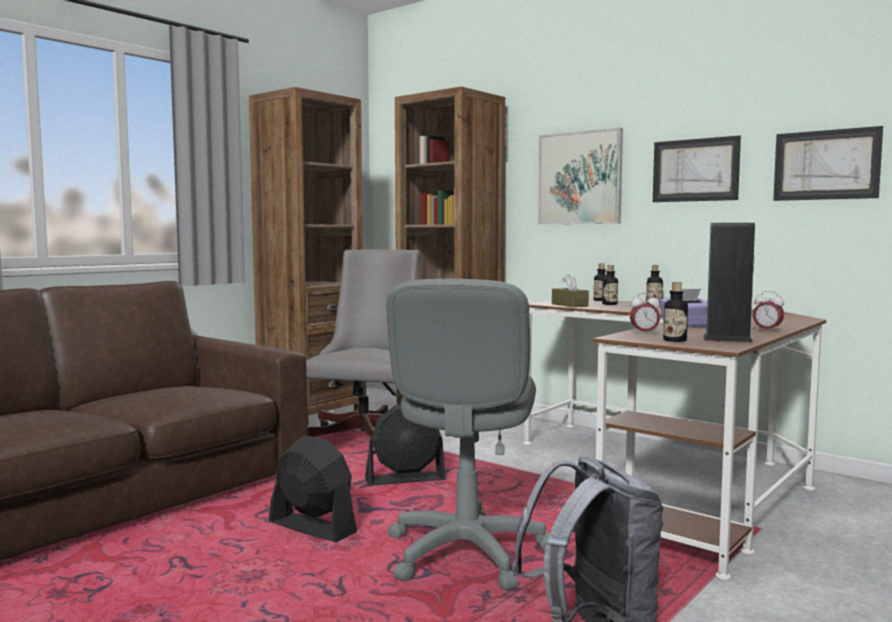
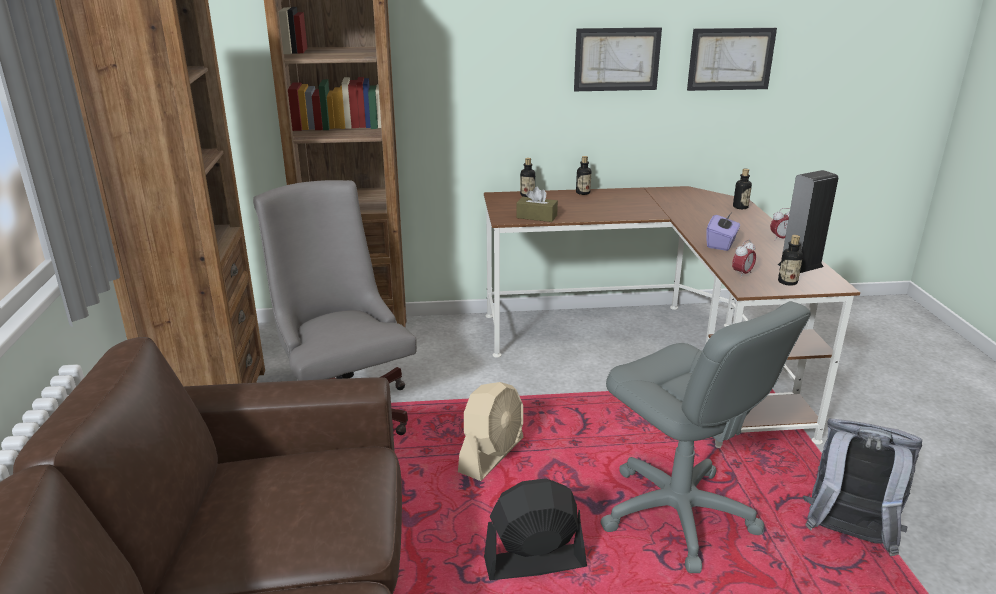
camera: 45 degrees left, 20 degrees up
(405, 480) = (492, 455): black fan -> beige fan
(579, 178) = (488, 63): picture -> none
(609, 304) = (558, 204): bottle -> bottle (740, 207)

